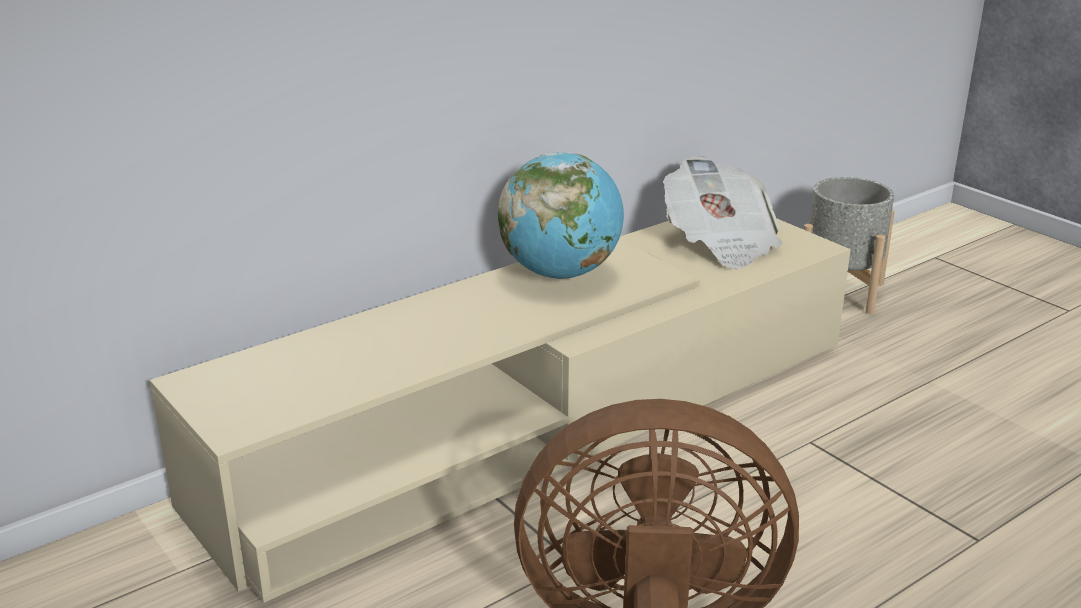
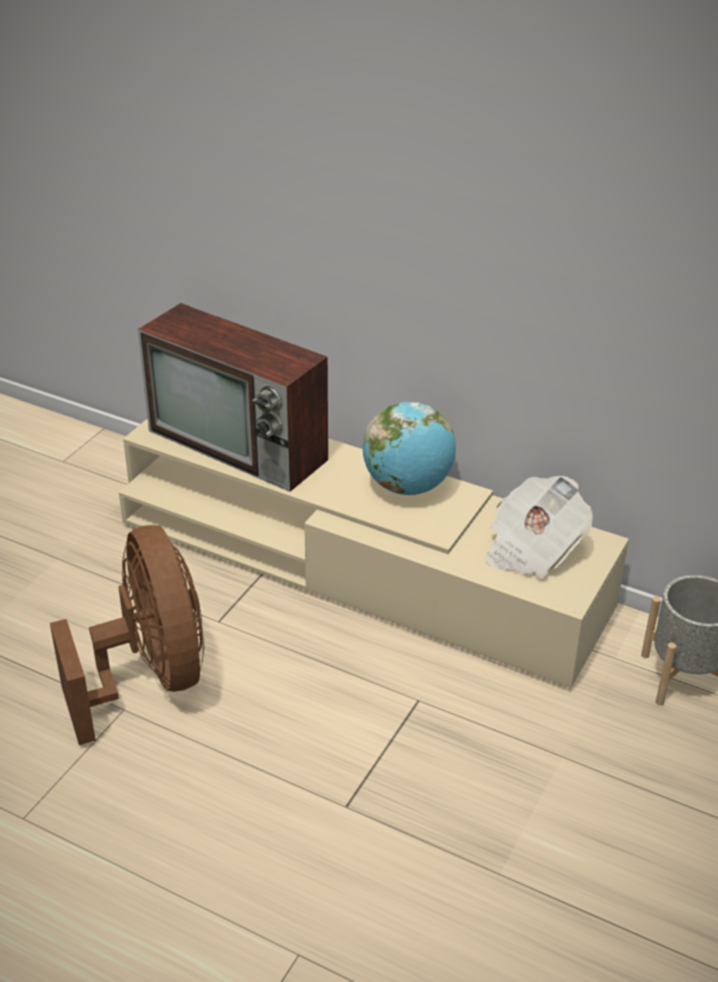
camera: 65 degrees right, 10 degrees up
(357, 359) = (241, 446): none -> television

